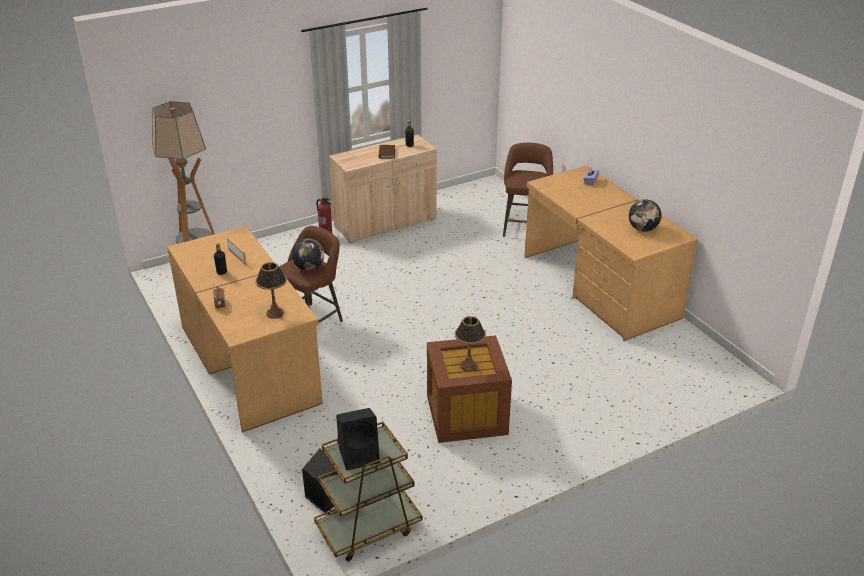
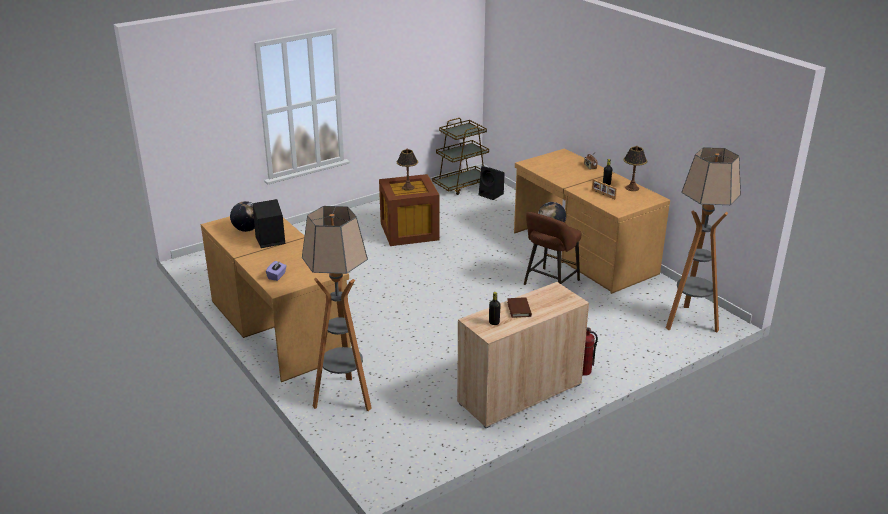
camera: 175 degrees right, 5 degrees down
(275, 313) = (546, 164): table lamp -> table lamp (632, 188)
(360, 454) = (465, 130): black speaker -> black speaker (269, 241)
(525, 226) = (344, 398): brown stool -> floor lamp

